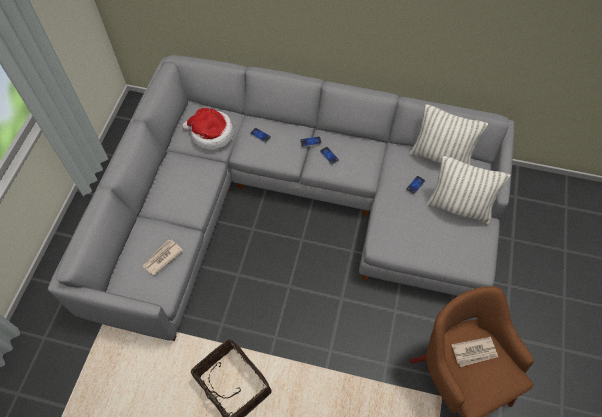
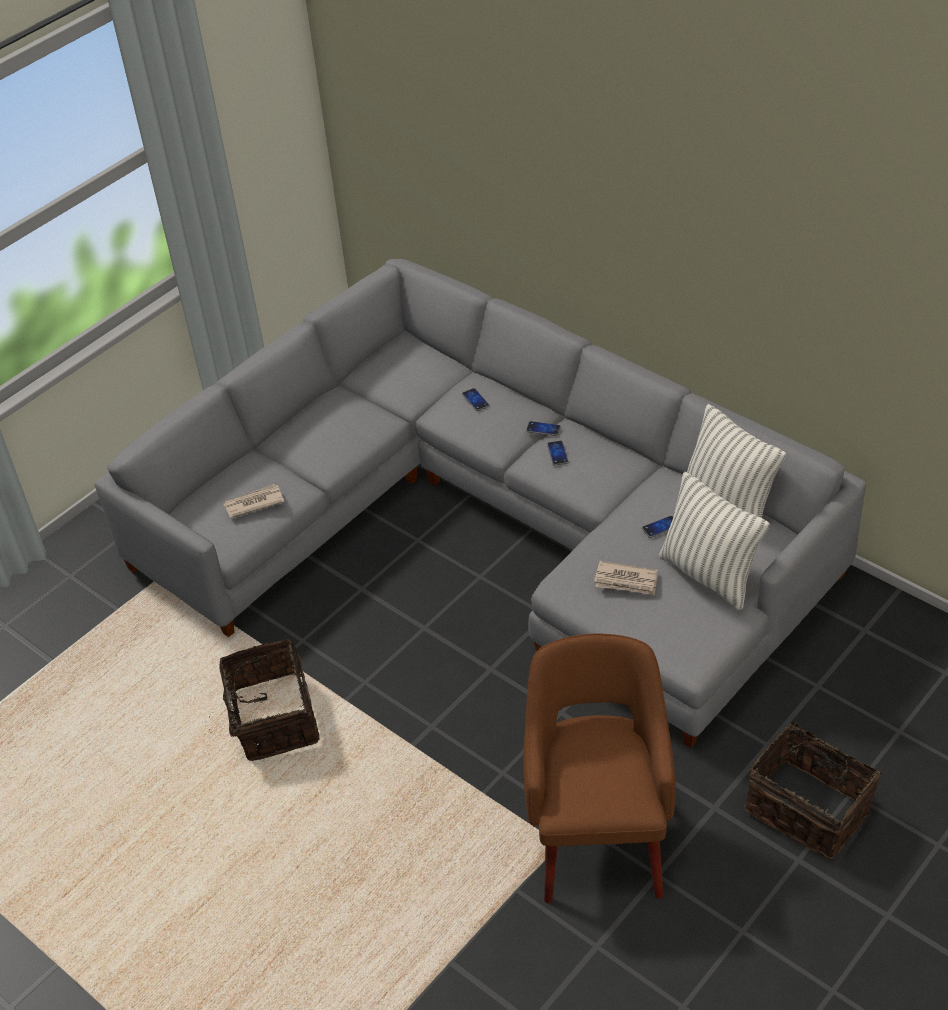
camera: 30 degrees right, 15 degrees down
(211, 134) = (408, 380): hat -> none
(474, 352) = (600, 751): newspaper -> newspaper (626, 581)
(550, 315) = (809, 807): none -> basket

